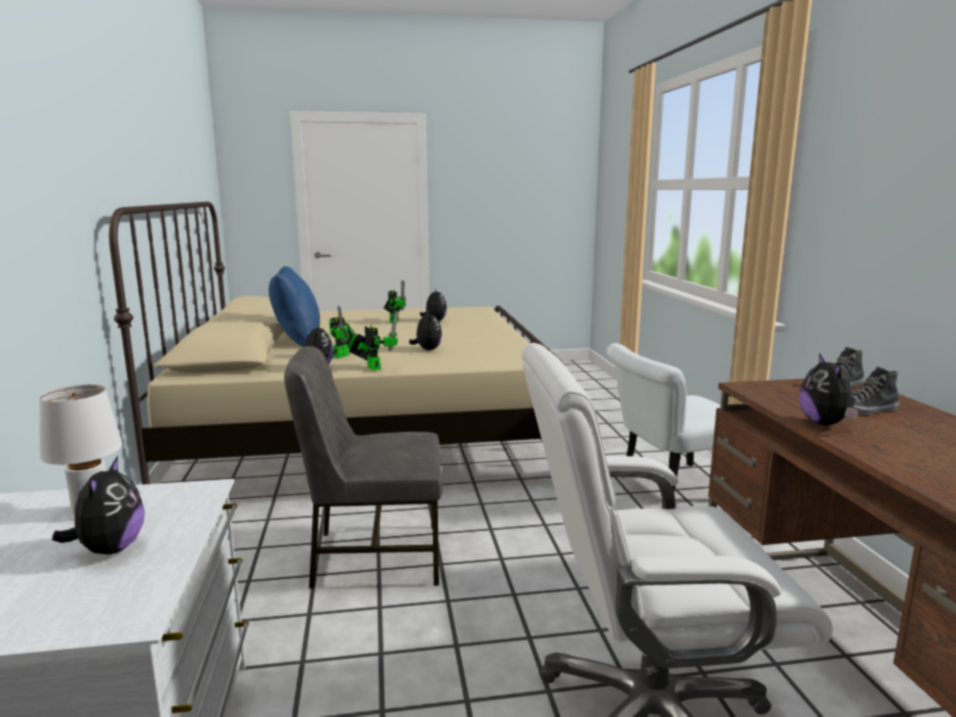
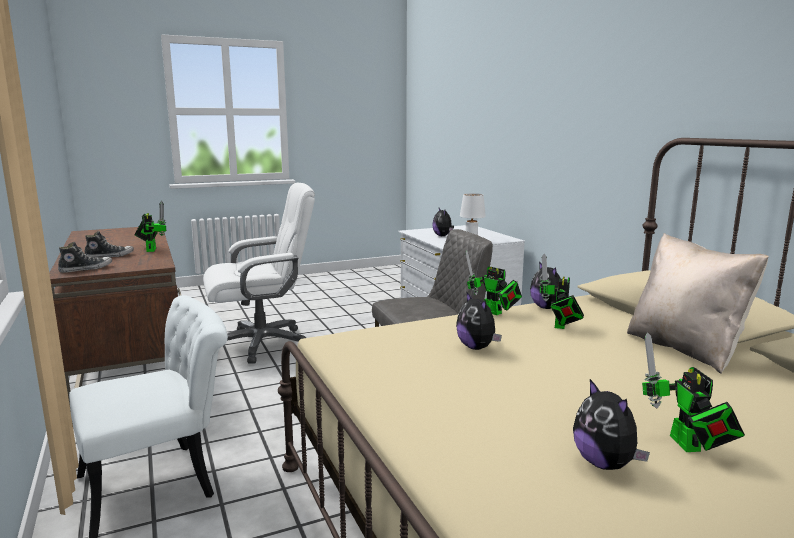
camera: 165 degrees right, 0 degrees up
(297, 340) = (685, 349): blue pillow -> beige pillow
(825, 424) = (151, 249): plush toy -> toy robot

